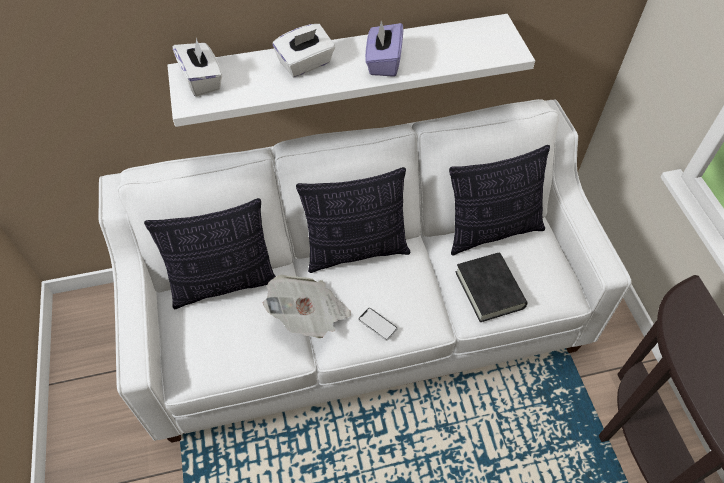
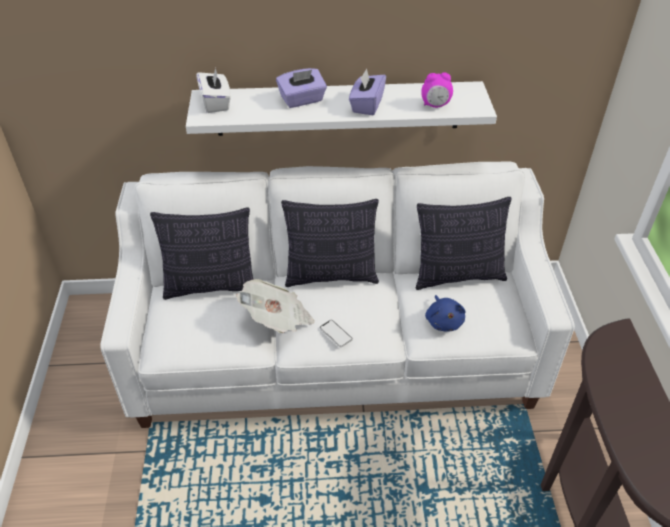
camera: 10 degrees right, 10 degrees down
(306, 64) = (302, 100): white tissue box -> purple tissue box
(462, 54) = (435, 105): none -> alarm clock
(489, 290) = (444, 321): black book -> blue plush toy

